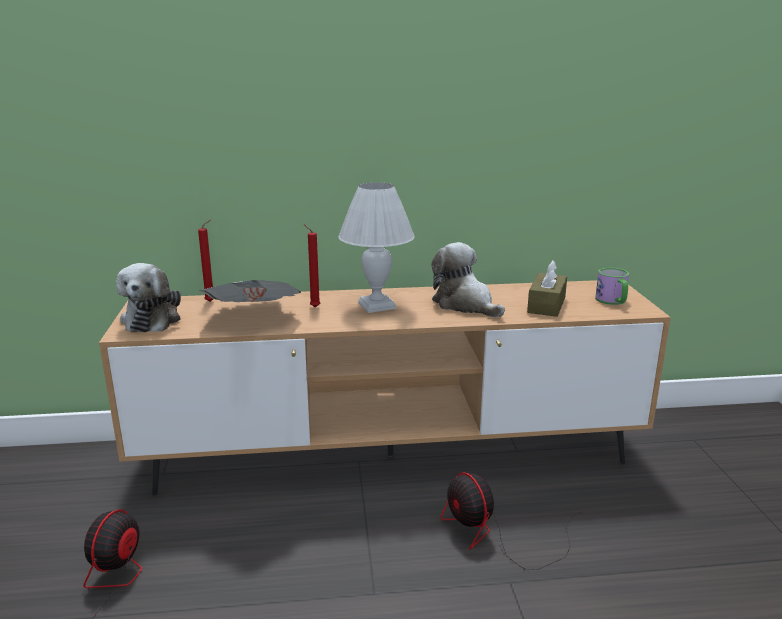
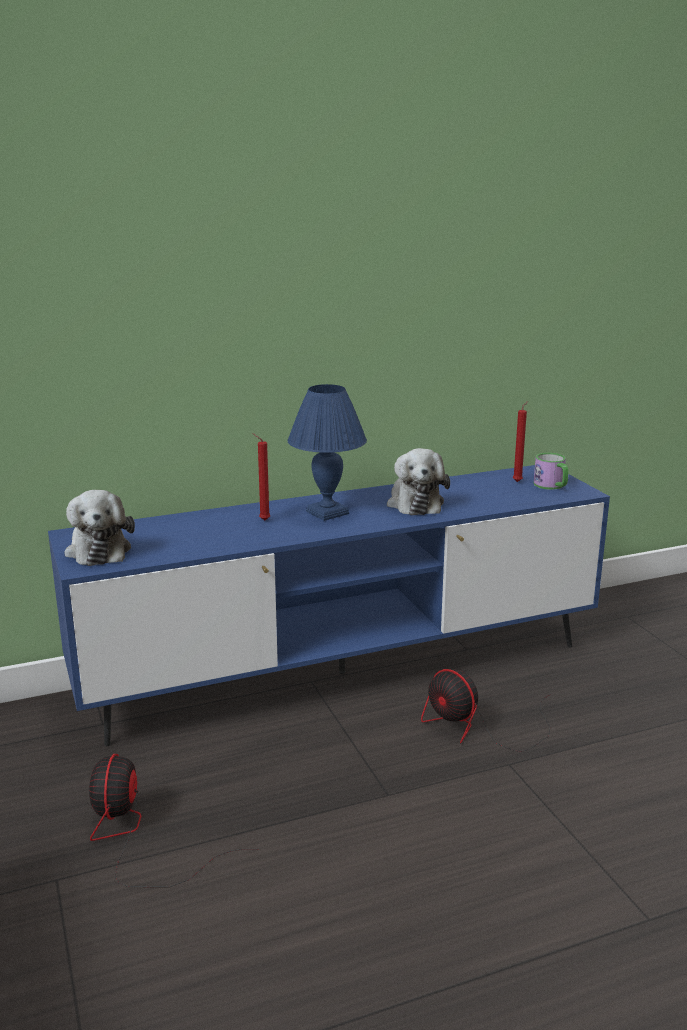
camera: 15 degrees left, 0 degrees up
(211, 301) = (147, 525): red candle -> red candle (518, 481)
(254, 318) = (209, 537): newspaper -> none
(376, 305) = (326, 512): white table lamp -> blue table lamp
(390, 457) = (342, 672): brown tv stand -> blue tv stand
(465, 304) = (414, 503): plush toy -> plush toy turned 135 degrees counterclockwise
(546, 305) = (492, 495): brown tissue box -> none

